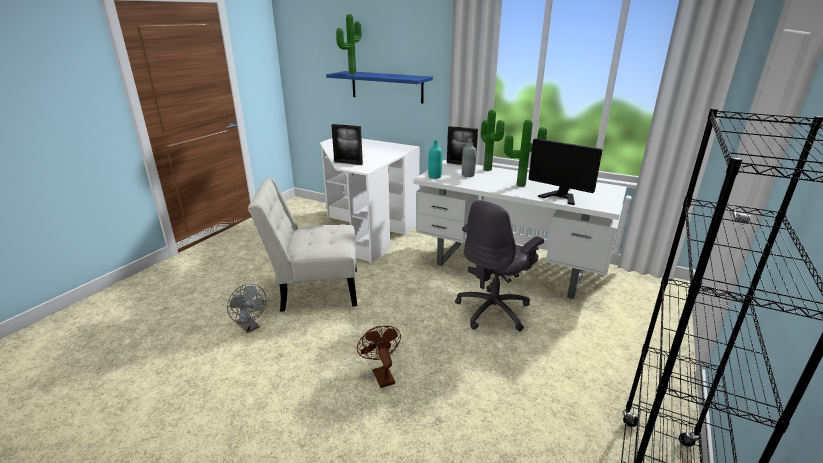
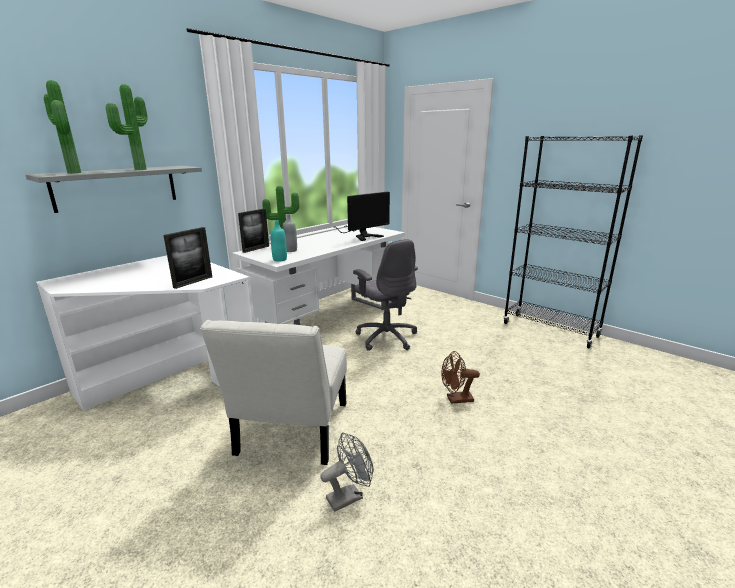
camera: 75 degrees left, 5 degrees down
(387, 87) = (116, 187): blue shelf -> grey shelf
(520, 184) = (331, 241): potted plant -> potted plant (138, 169)

